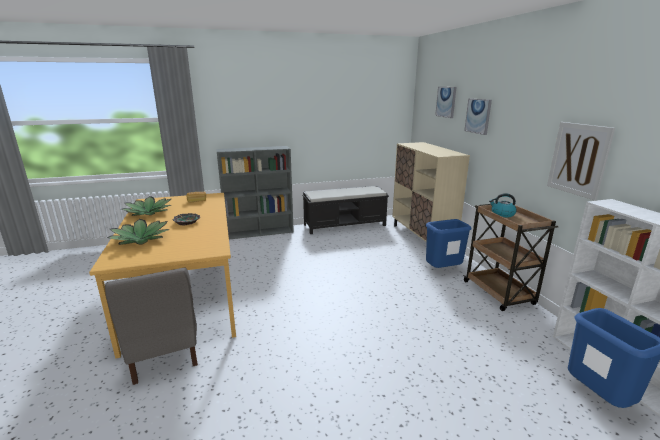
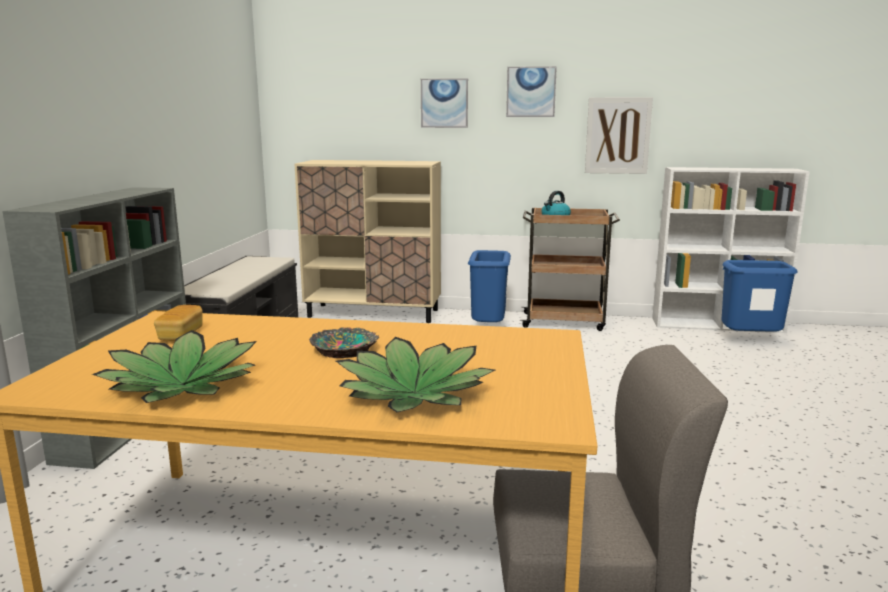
camera: 65 degrees left, 5 degrees down
(446, 102) = (362, 87): picture -> picture (531, 92)

